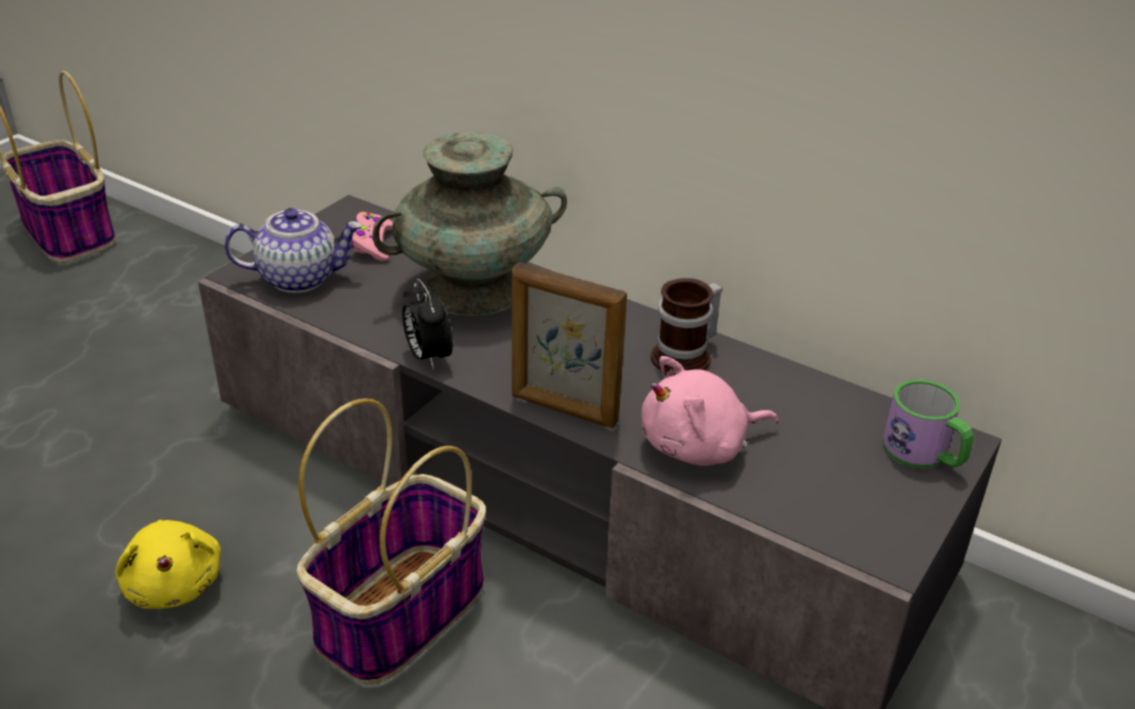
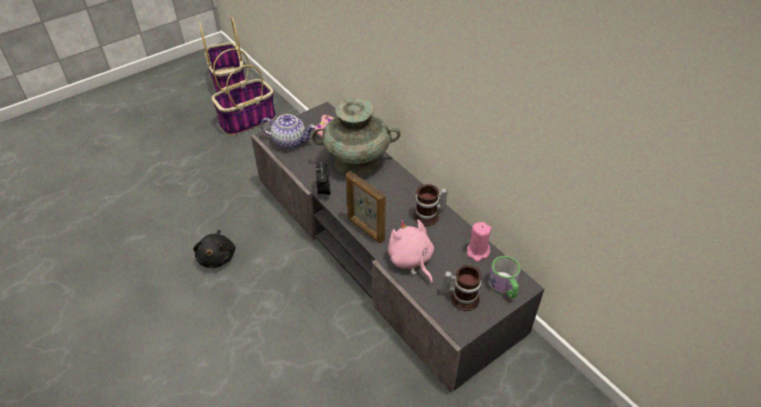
camera: 20 degrees right, 10 degrees up
(174, 583) = (217, 257): yellow plush toy -> black plush toy
(401, 611) = (294, 290): basket -> basket (248, 120)
(699, 446) = (411, 260): pink plush toy -> pink plush toy turned 60 degrees clockwise
(827, 400) = (477, 252): none -> pink candle
(849, 491) = (461, 297): none -> mug

